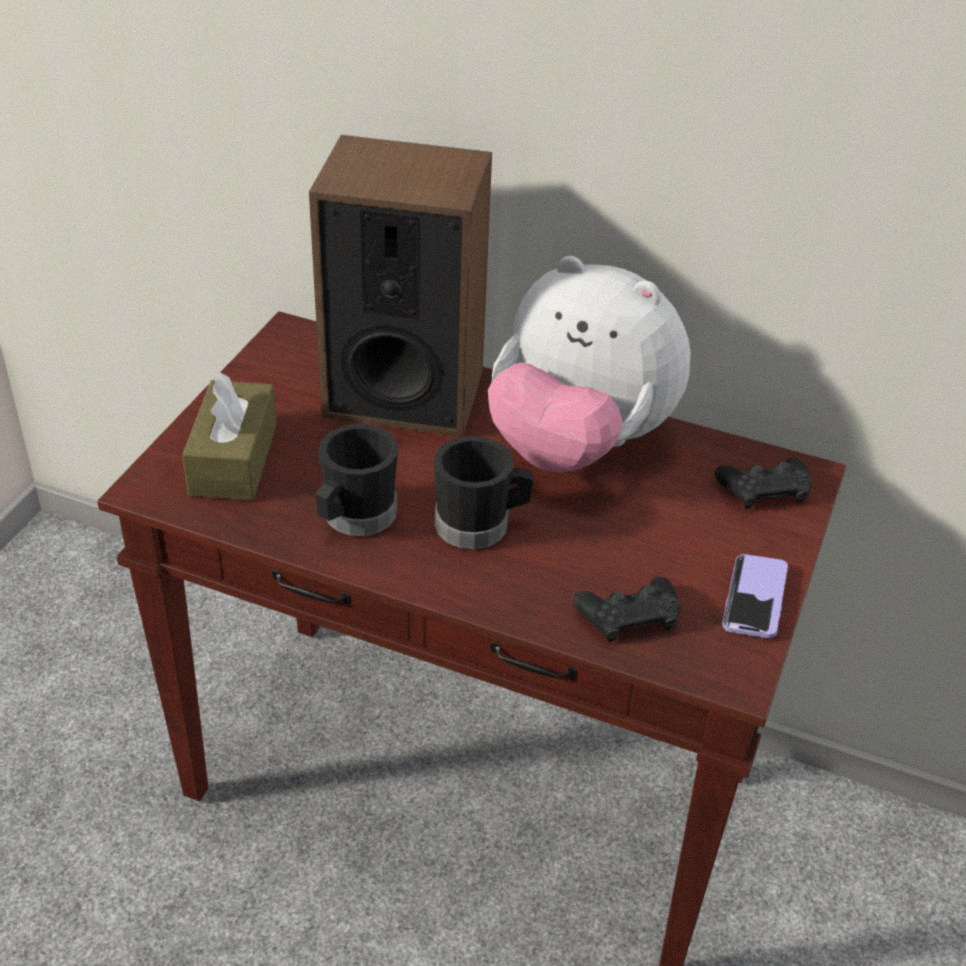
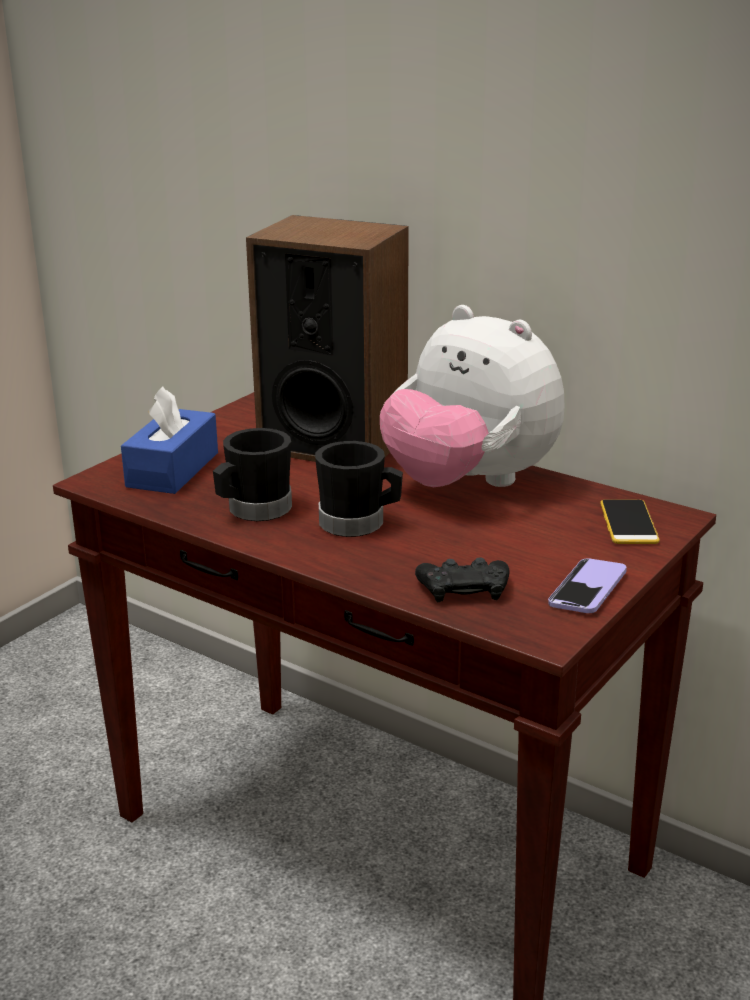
camera: 15 degrees right, 15 degrees down
(233, 459) = (173, 470): brown tissue box -> blue tissue box
(764, 490) = (628, 523): black game controller -> phone

